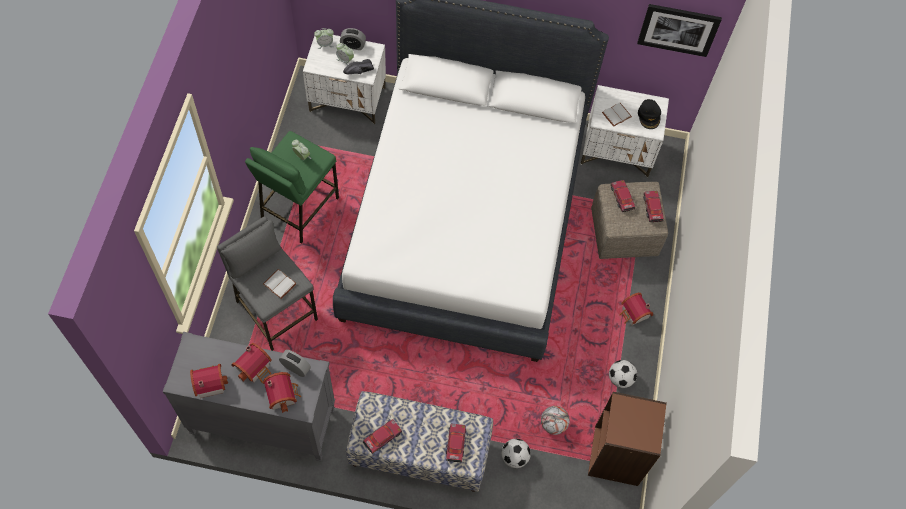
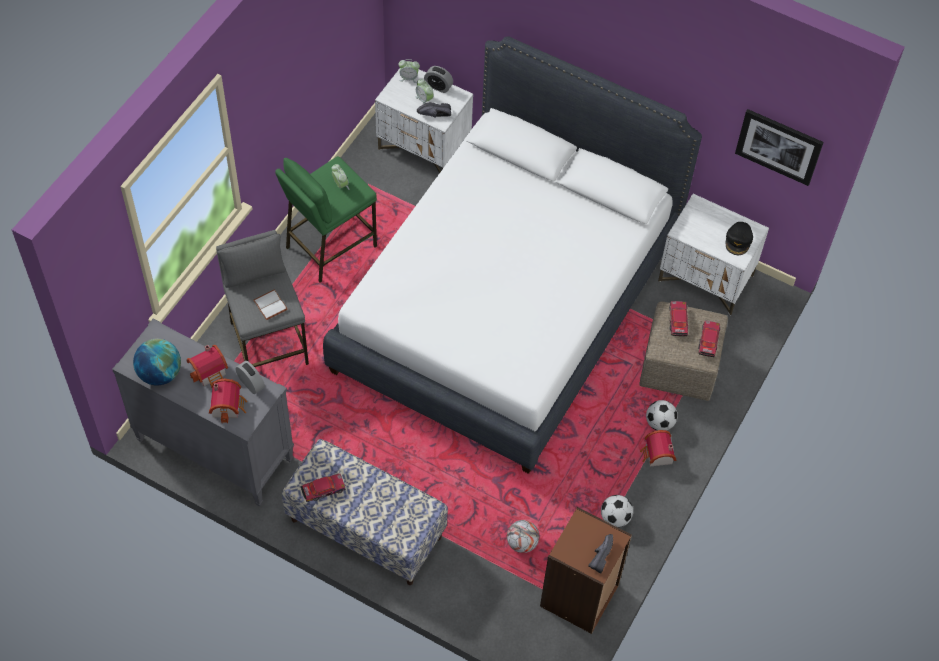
camera: 20 degrees right, 5 degrees down
(209, 382) = (160, 373): toy house -> globe
(455, 444) = (397, 519): toy car -> none
(514, 457) = (467, 564): football -> football (659, 423)
(616, 115) = (701, 231): white book -> none
(647, 429) = (600, 555): none -> black shoe

